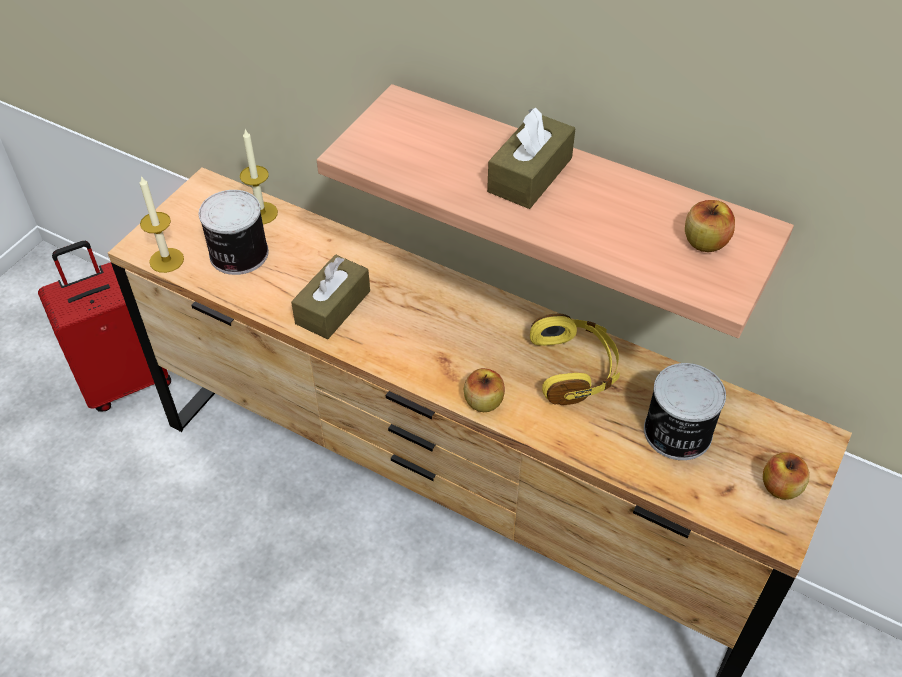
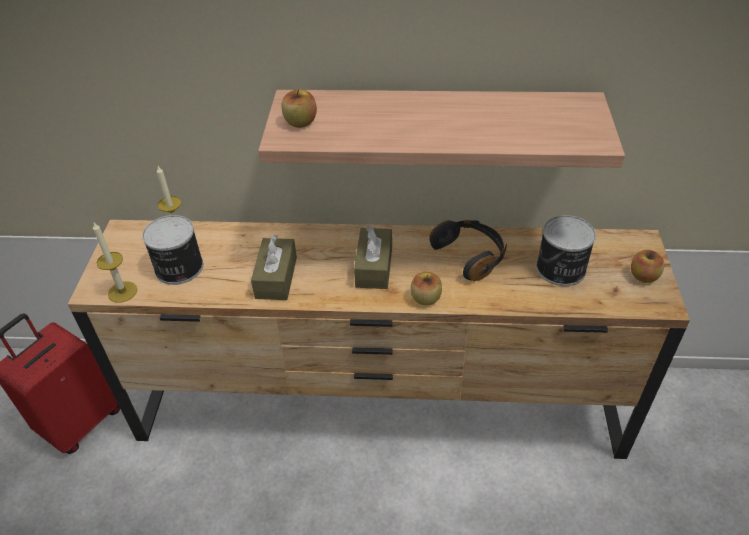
camera: 25 degrees left, 5 degrees down
(530, 175) = (419, 114): brown tissue box -> brown tissue box (374, 267)
(574, 369) = (470, 255): yellow headphones -> black headphones
(705, 242) = (562, 117): apple -> apple (300, 122)

